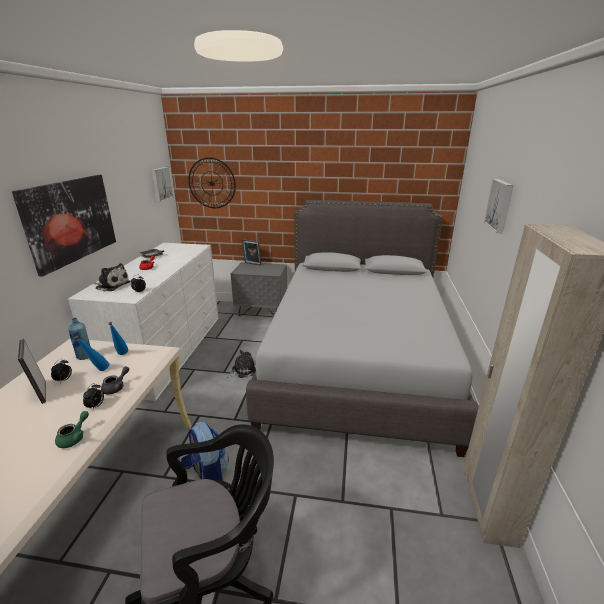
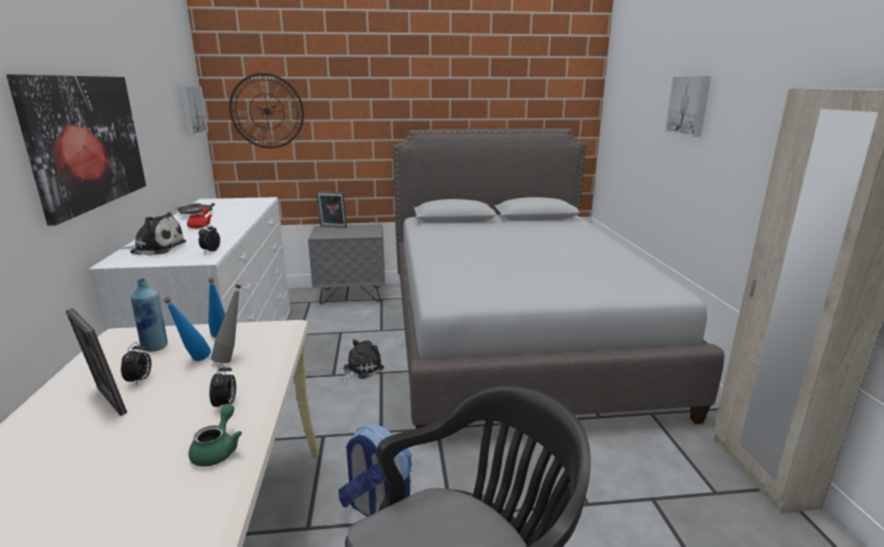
camera: 15 degrees left, 5 degrees down
(116, 387) = (243, 377): grey teapot -> none
(119, 372) = (232, 358): none -> grey bottle

